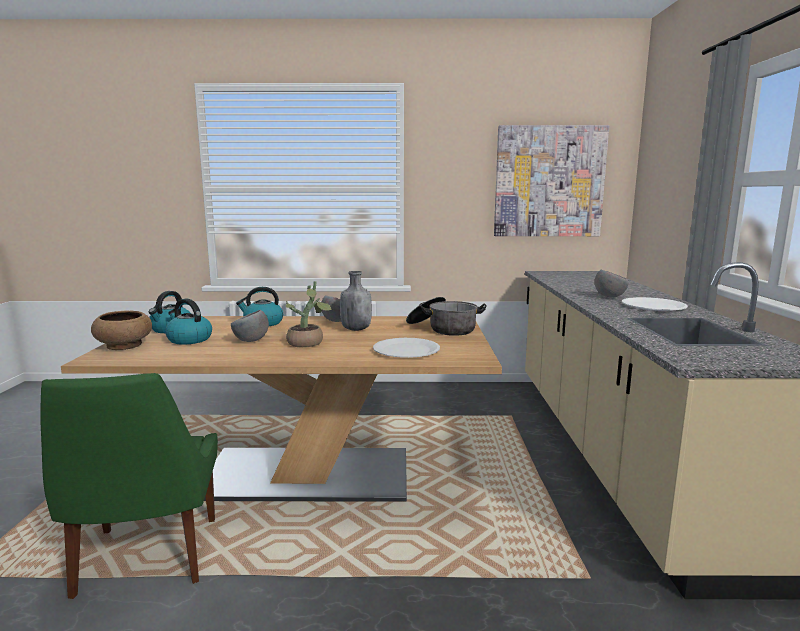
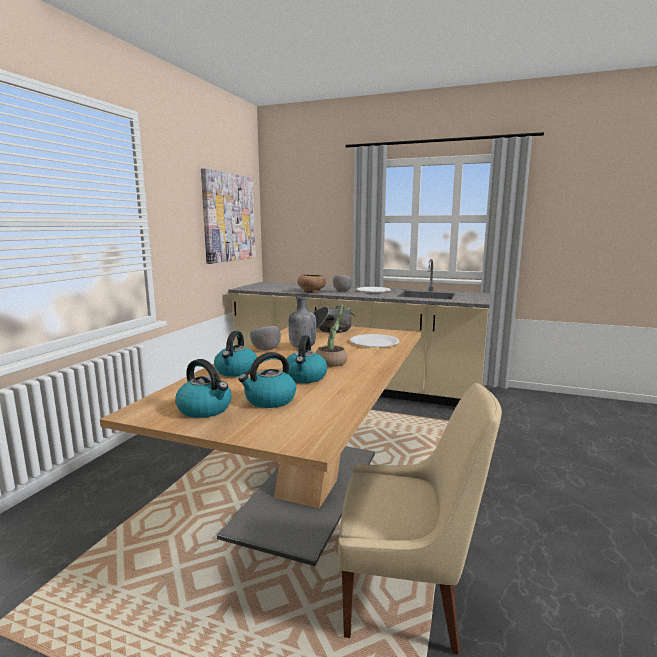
camera: 70 degrees left, 0 degrees up
(125, 346) = (263, 430): brown bowl -> brown bowl (311, 291)
(147, 559) = (407, 596): green chair -> beige chair
(251, 341) = (305, 377): grey bowl -> kettle

